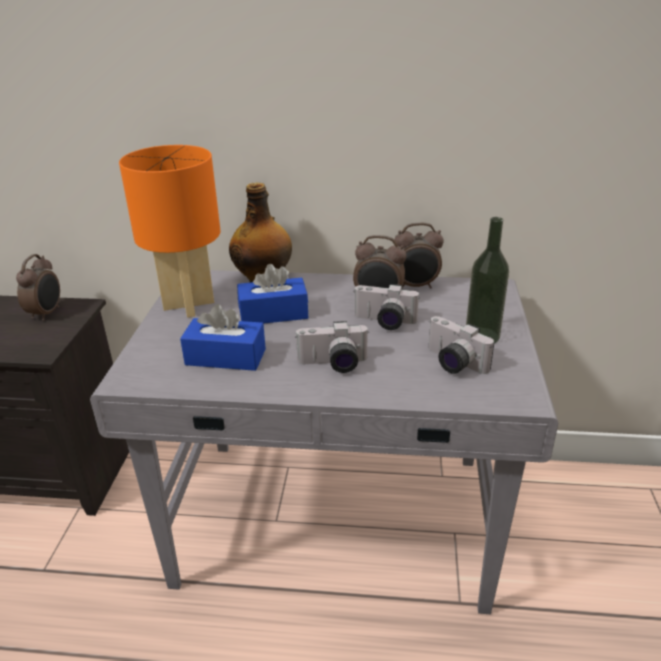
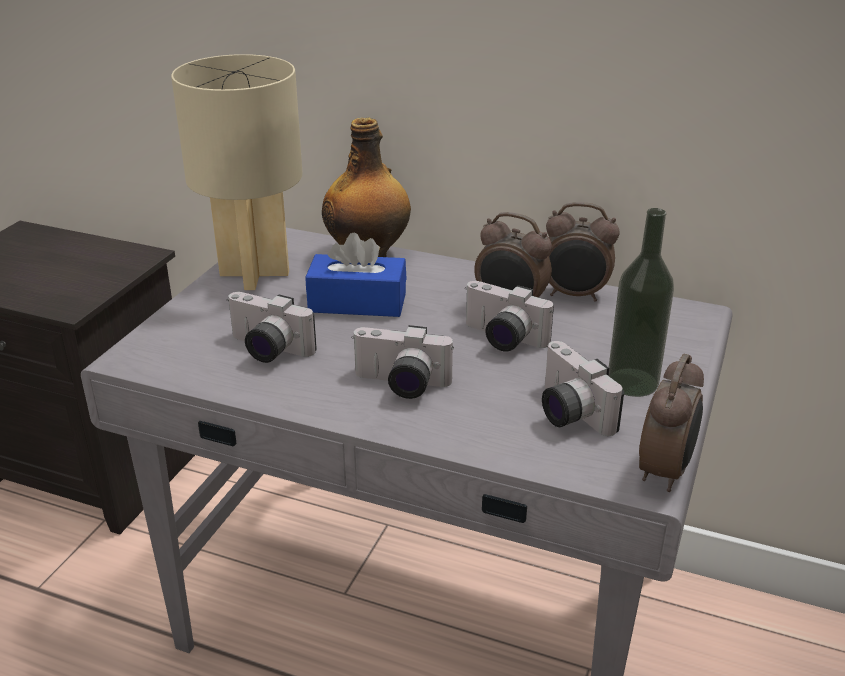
camera: 15 degrees right, 0 degrees up
(47, 313) = (97, 258): alarm clock -> alarm clock (665, 471)
(188, 304) = (254, 273): orange table lamp -> beige table lamp
(225, 357) = (266, 350): blue tissue box -> camera

